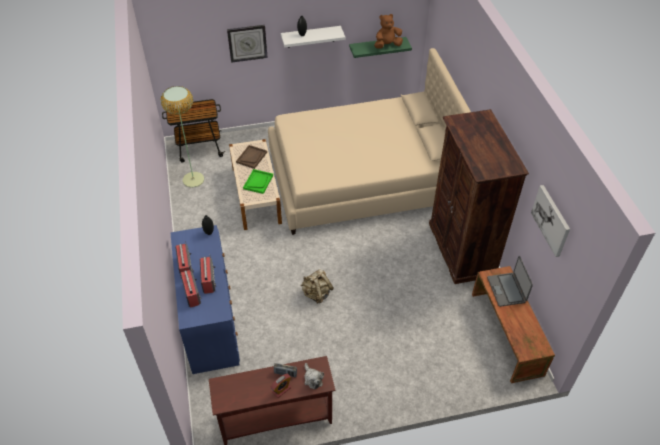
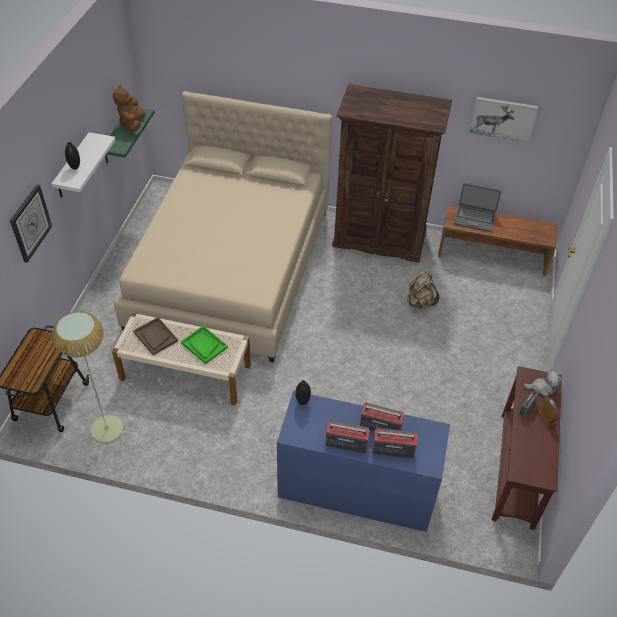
camera: 65 degrees left, 0 degrees up
(316, 294) = (372, 373): beige backpack -> beige backpack (420, 302)

